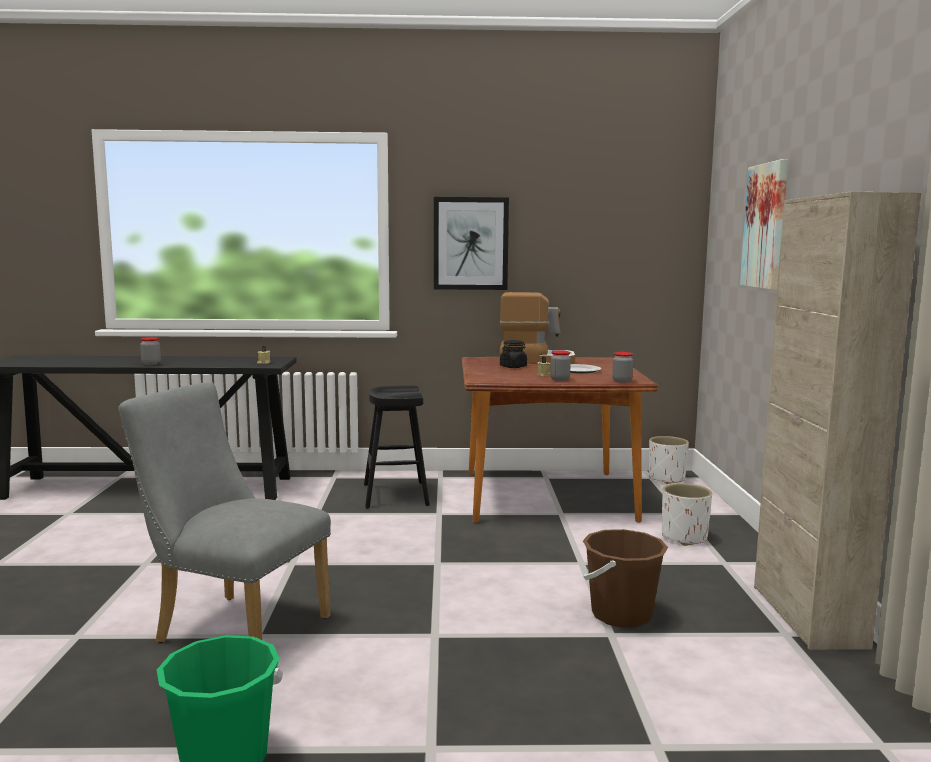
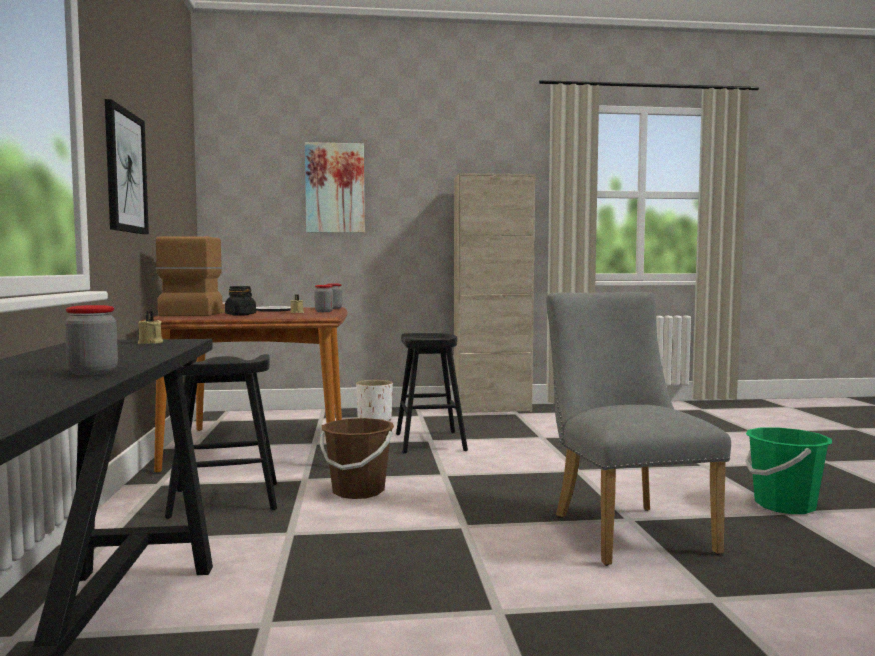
camera: 95 degrees left, 5 degrees down
(233, 628) = (625, 529): grey chair -> grey chair turned 150 degrees clockwise
(571, 562) = (430, 442): none -> black stool
(621, 615) = (513, 435): brown bucket -> brown bucket (358, 491)
(667, 479) = (225, 417): white planter -> none

